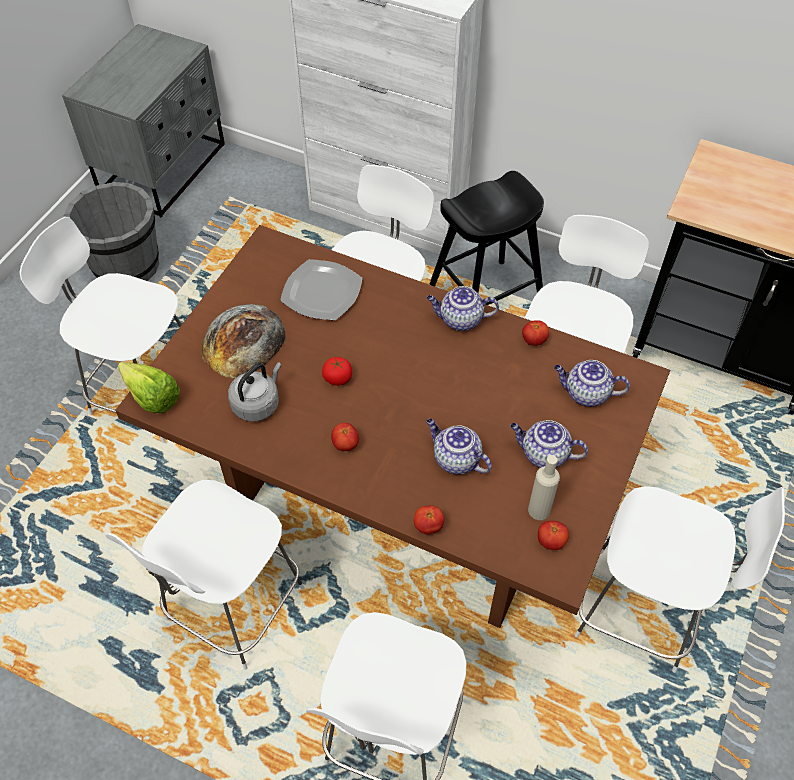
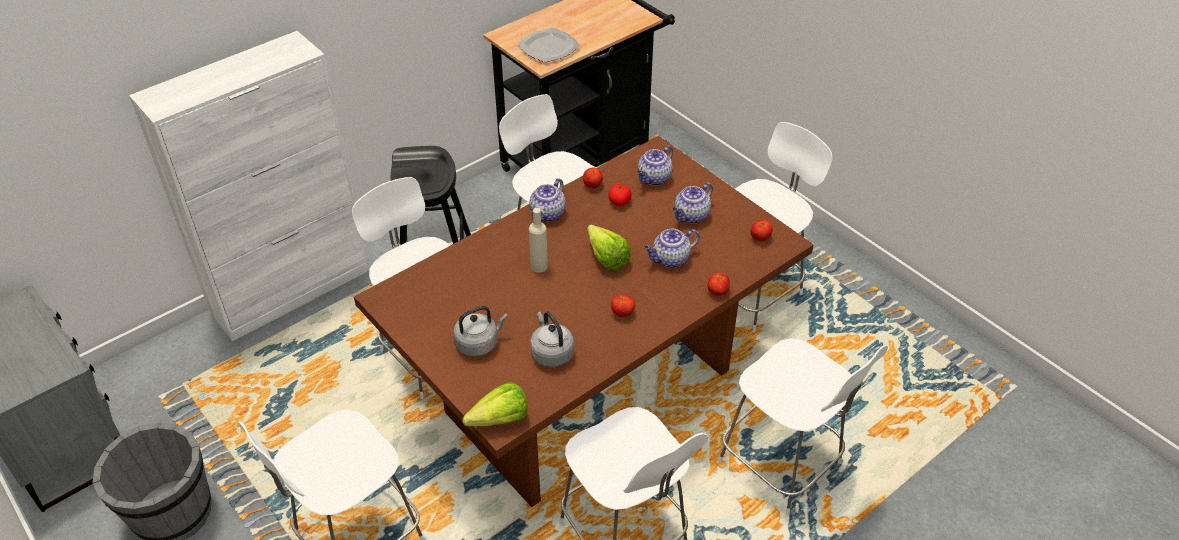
camera: 65 degrees left, 10 degrees down
(243, 341) = (479, 343): bread -> grey kettle
(323, 292) = (462, 279): plate -> plate (548, 47)
(337, 378) = (557, 298): tomato -> tomato (619, 202)
(426, 395) = (605, 256): none -> lettuce
(539, 510) = (733, 234): beige bottle -> beige bottle (539, 266)

